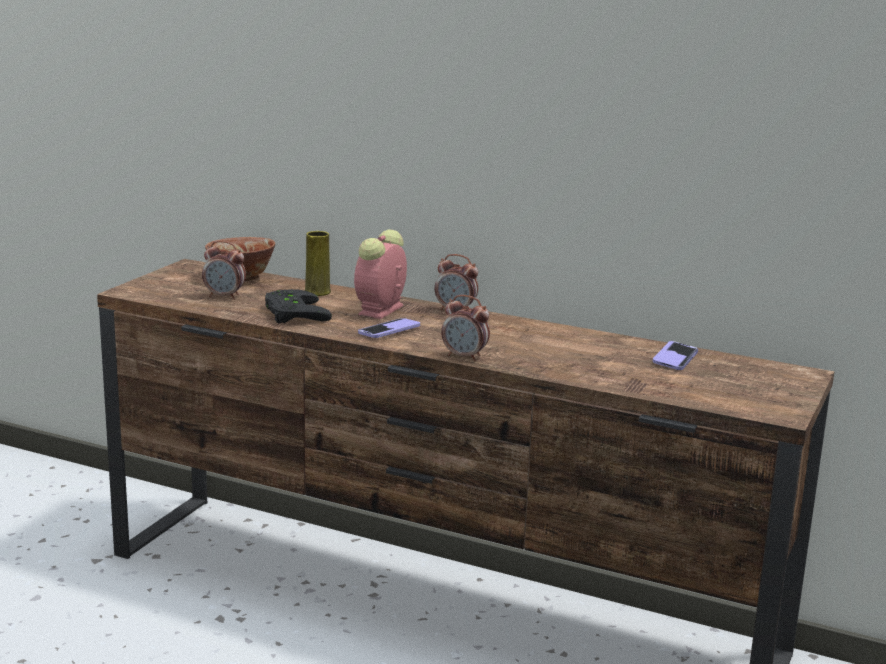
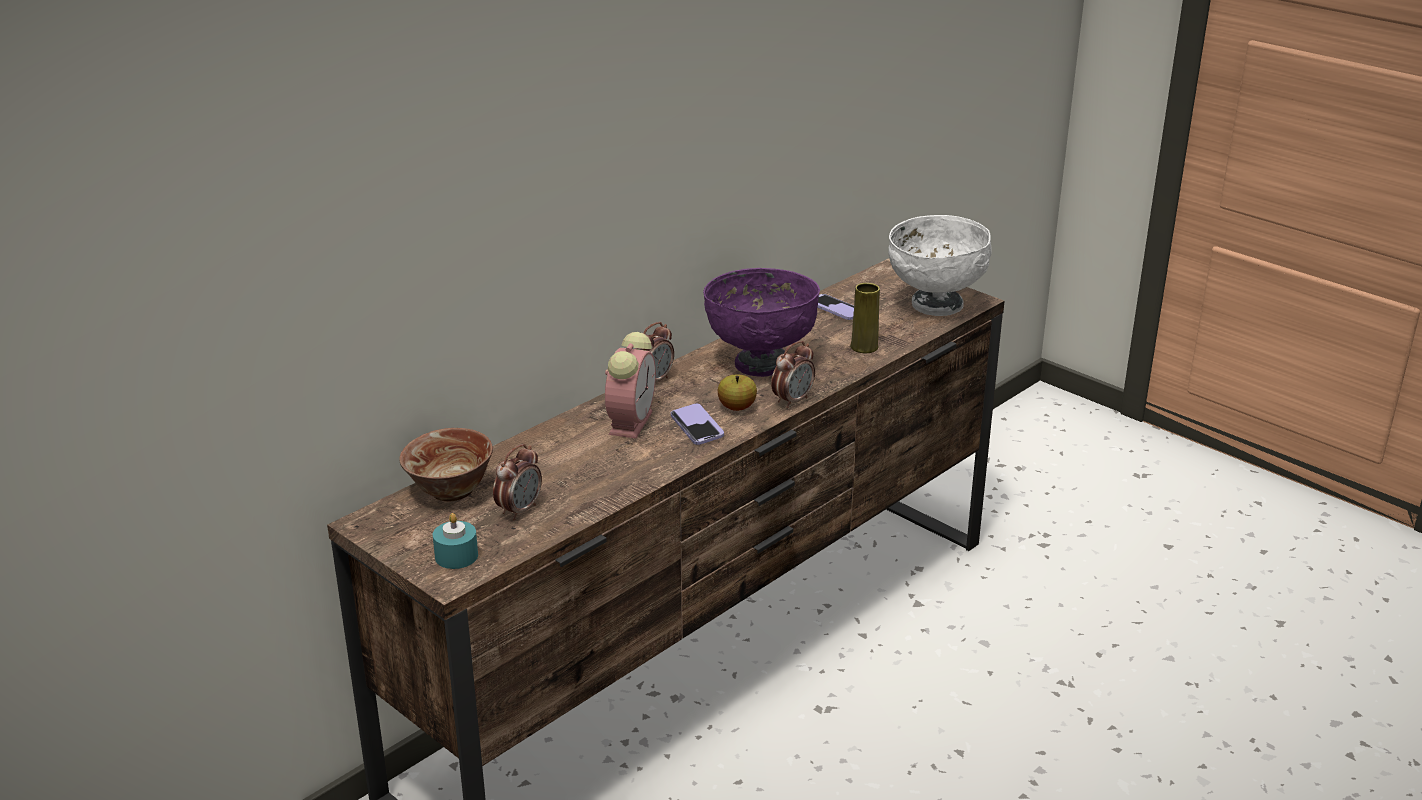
camera: 70 degrees left, 10 degrees up
(156, 289) = (456, 556): none -> turquoise candle
(291, 313) = (608, 474): black game controller -> none
(317, 292) = (541, 448): yellow vase -> yellow vase (864, 347)
(380, 311) = (631, 421): alarm clock -> alarm clock turned 120 degrees counterclockwise
(434, 339) = (737, 407): none -> apple
(526, 340) = (761, 363): none -> purple bowl
(743, 397) = (935, 305): none -> white bowl

